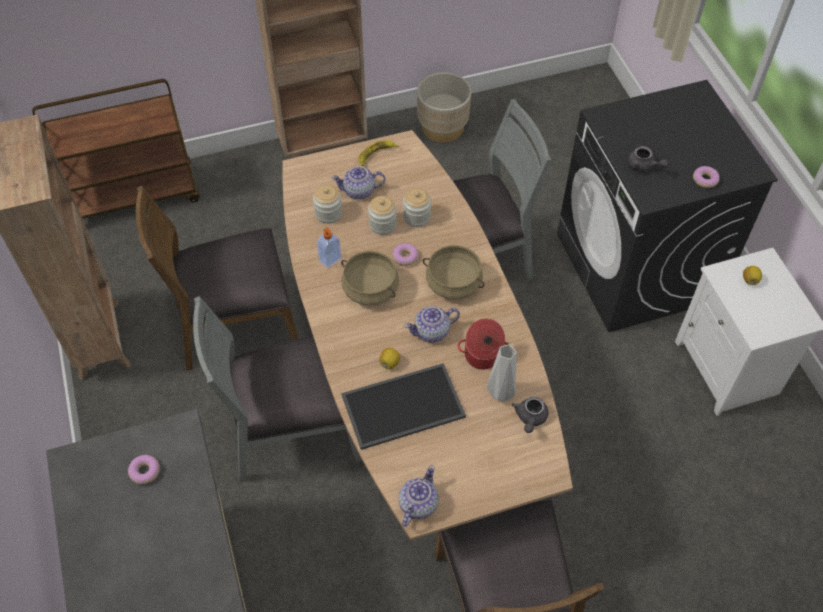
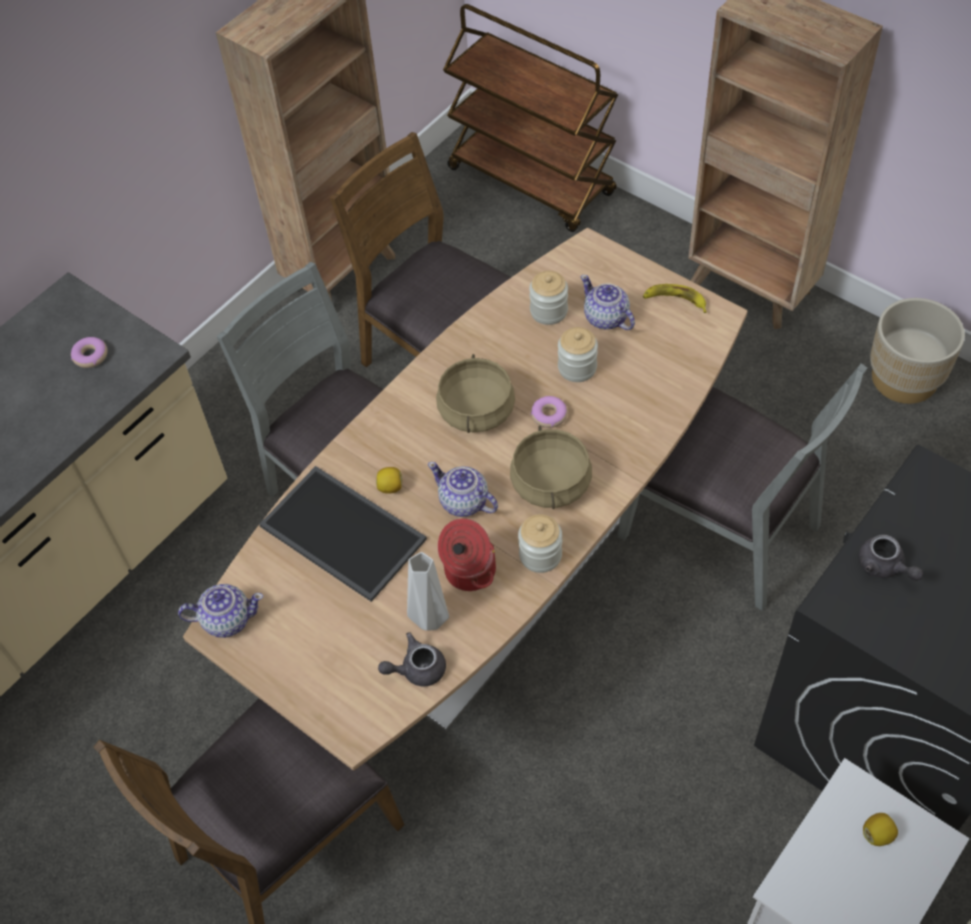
camera: 60 degrees right, 0 degrees up
(330, 260) = (485, 352): soap dispenser -> none
(417, 217) = (617, 392): jar -> jar (540, 555)
(643, 166) = (884, 567): grey teapot -> grey teapot turned 45 degrees counterclockwise
(705, 179) = (933, 654): donut -> none

